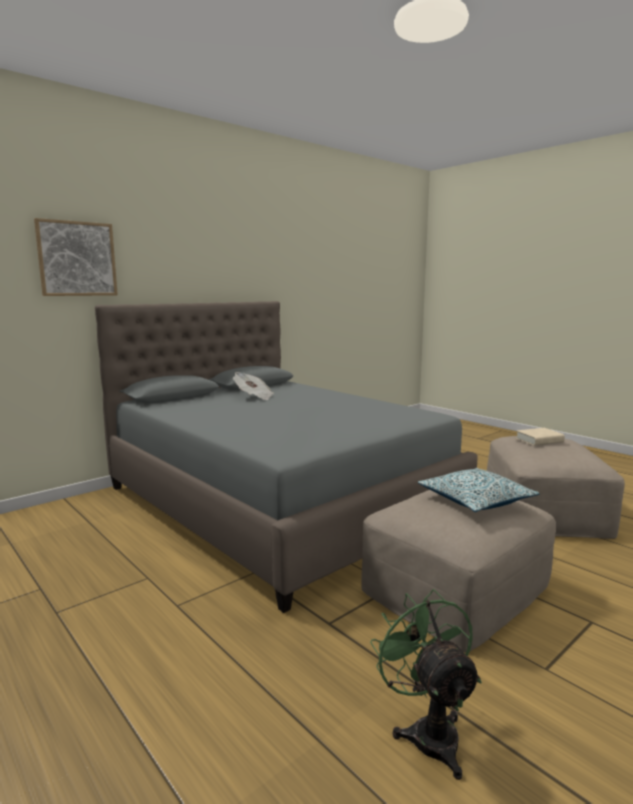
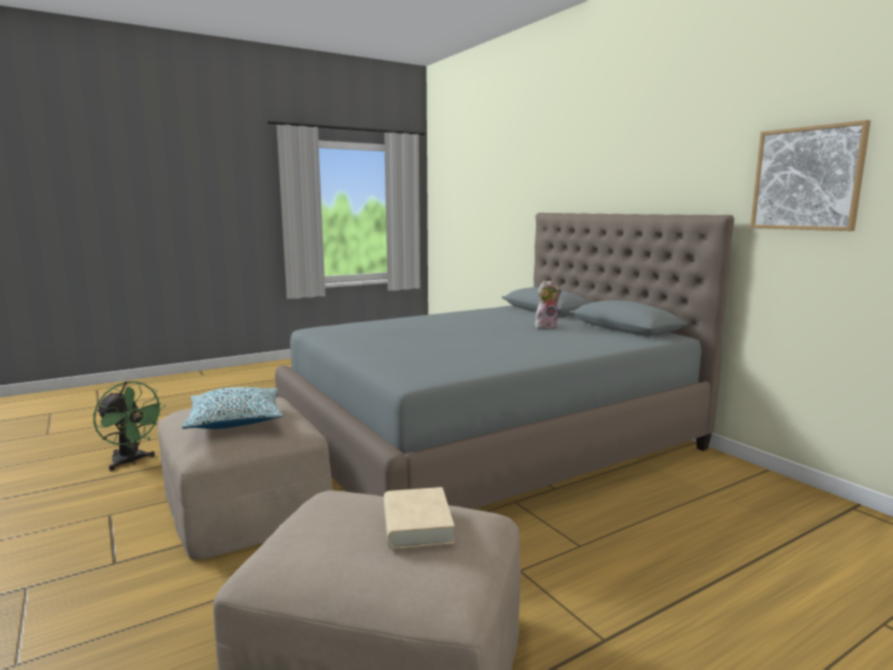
camera: 100 degrees right, 0 degrees up
(77, 259) = (539, 171): picture -> picture (807, 179)
(254, 397) = (546, 326): newspaper -> plush toy
(428, 731) = (131, 462): green fan -> green fan turned 45 degrees clockwise

